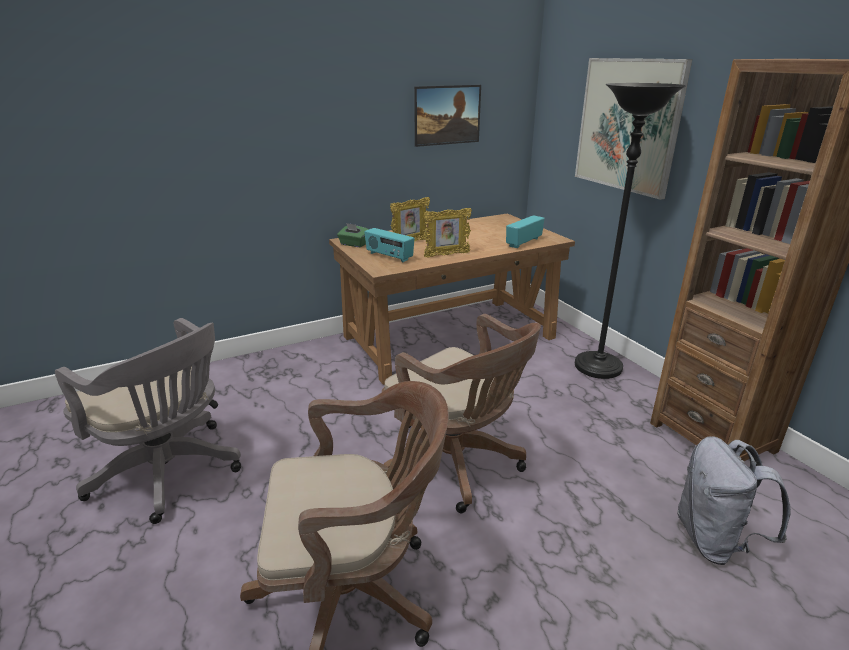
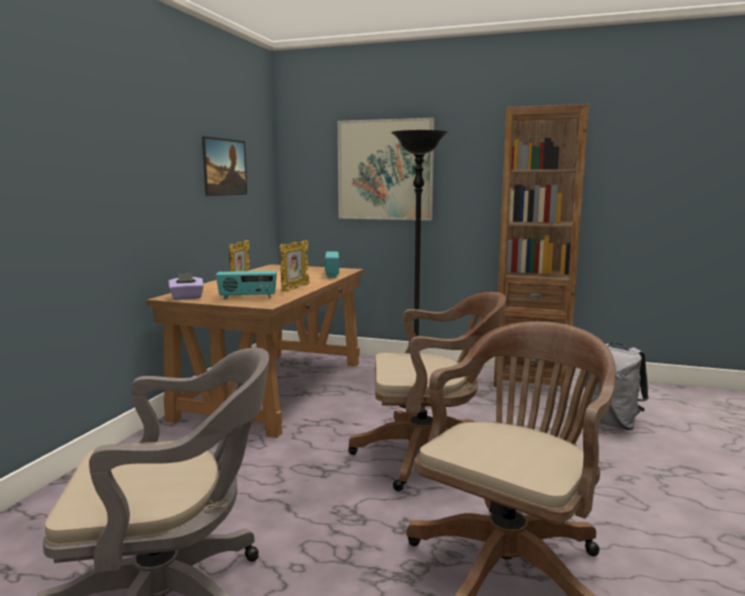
camera: 45 degrees left, 15 degrees down
(353, 244) = (187, 297): green tissue box -> purple tissue box

